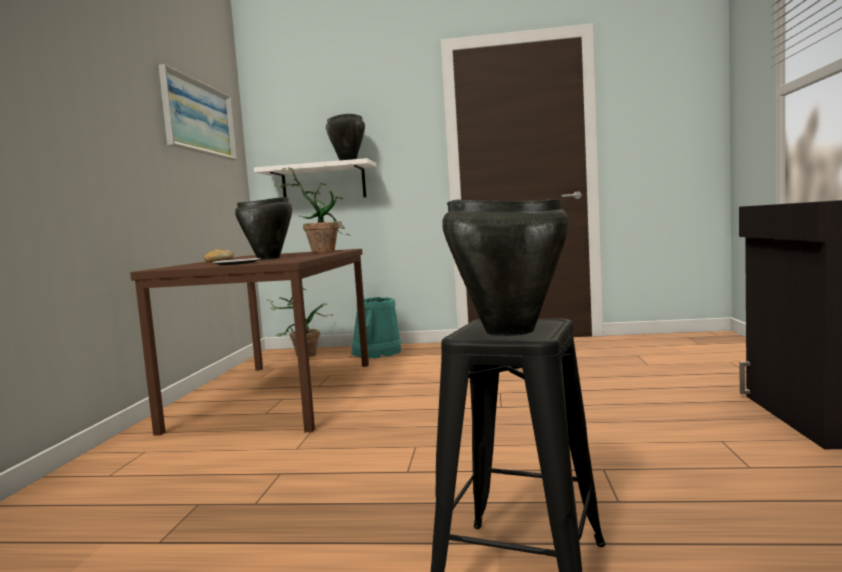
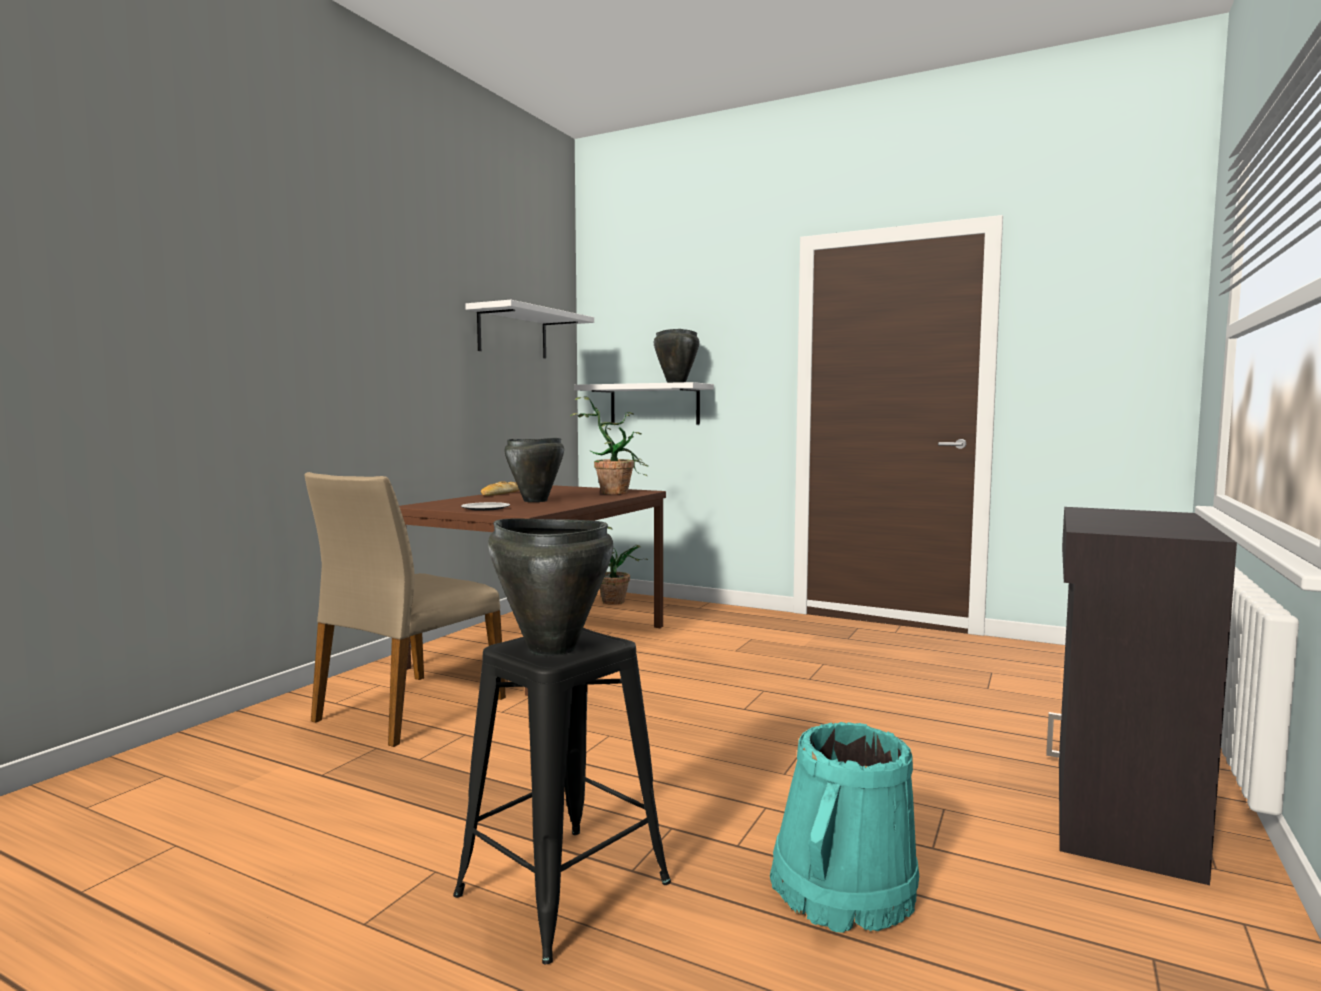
camera: 20 degrees right, 0 degrees up
(197, 465) = (408, 709): none -> beige chair
(199, 118) = (513, 333): picture -> white shelf
(377, 353) = (687, 612): turquoise bucket -> turquoise bucket (843, 889)

